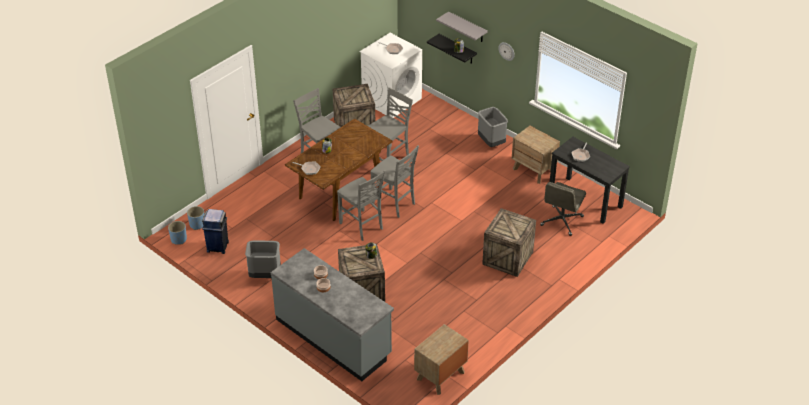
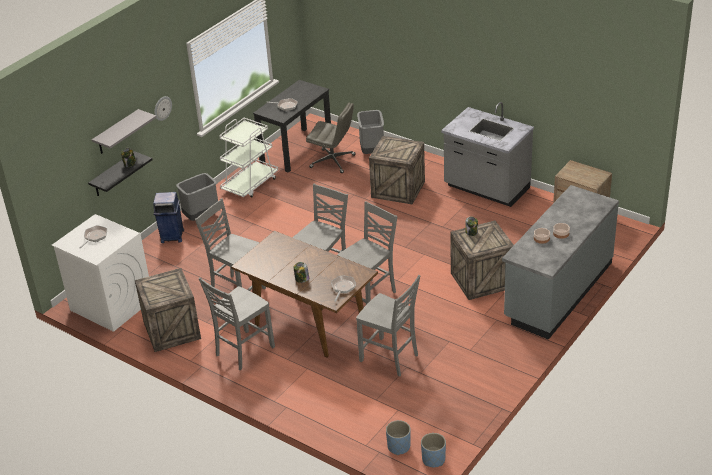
camera: 95 degrees left, 5 degrees down
(218, 246) = (437, 416): blue trash can -> blue trash can (172, 236)
(265, 275) = (477, 362): grey trash can -> grey trash can (371, 151)
(286, 230) = (390, 358): none -> grey chair
(497, 316) = (486, 188): none -> grey counter
(533, 170) = (250, 184): brown nightstand -> white cart

